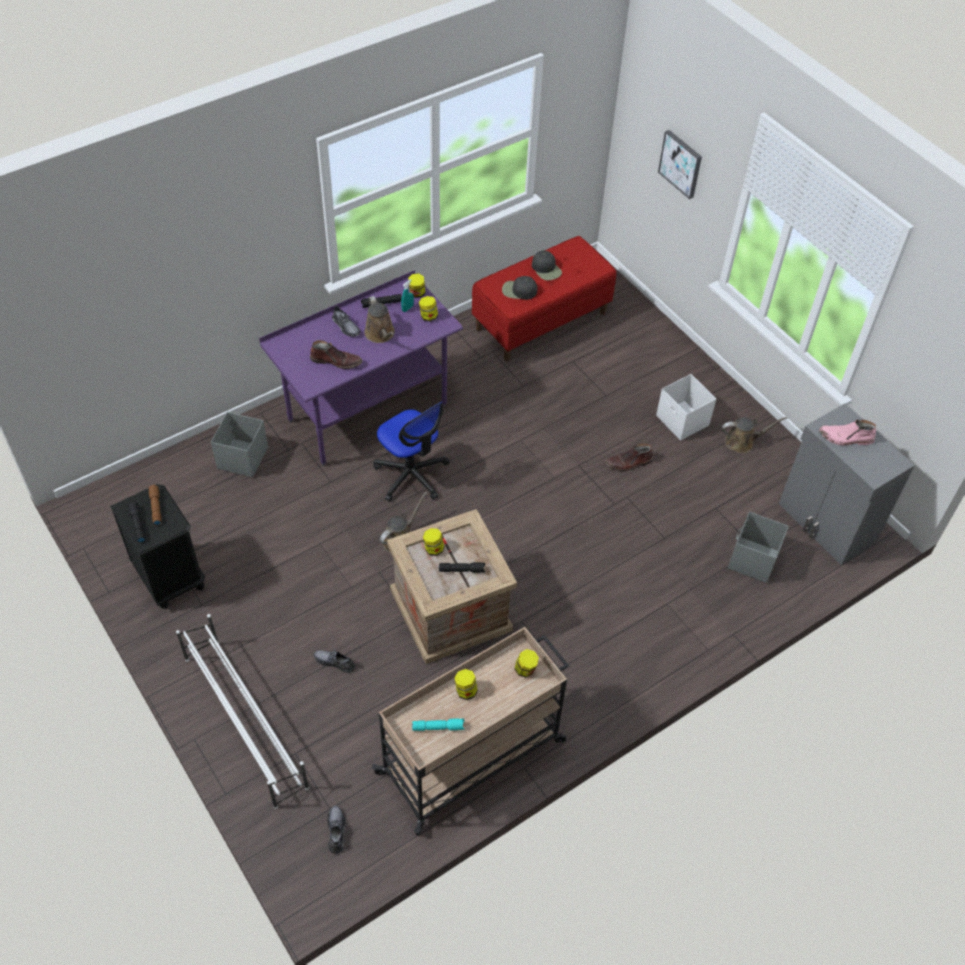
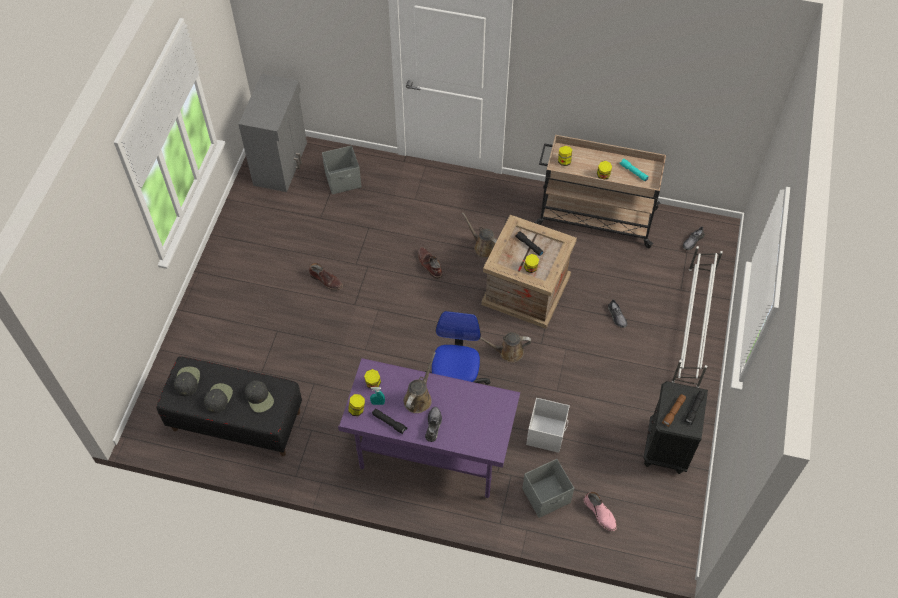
camera: 130 degrees left, 5 degrees up
(336, 361) = (469, 403): brown boot -> brown boot (429, 265)
(541, 320) = (236, 421): red bench -> black bench
(583, 261) = (187, 381): none -> black cap
(681, 163) = (111, 272): picture -> none
(682, 421) = (261, 275): white storage box -> white storage box (546, 433)
(742, 442) = (250, 236): brown watering can -> brown watering can (483, 247)
(845, 438) = (269, 109): pink boot -> pink boot (600, 513)

